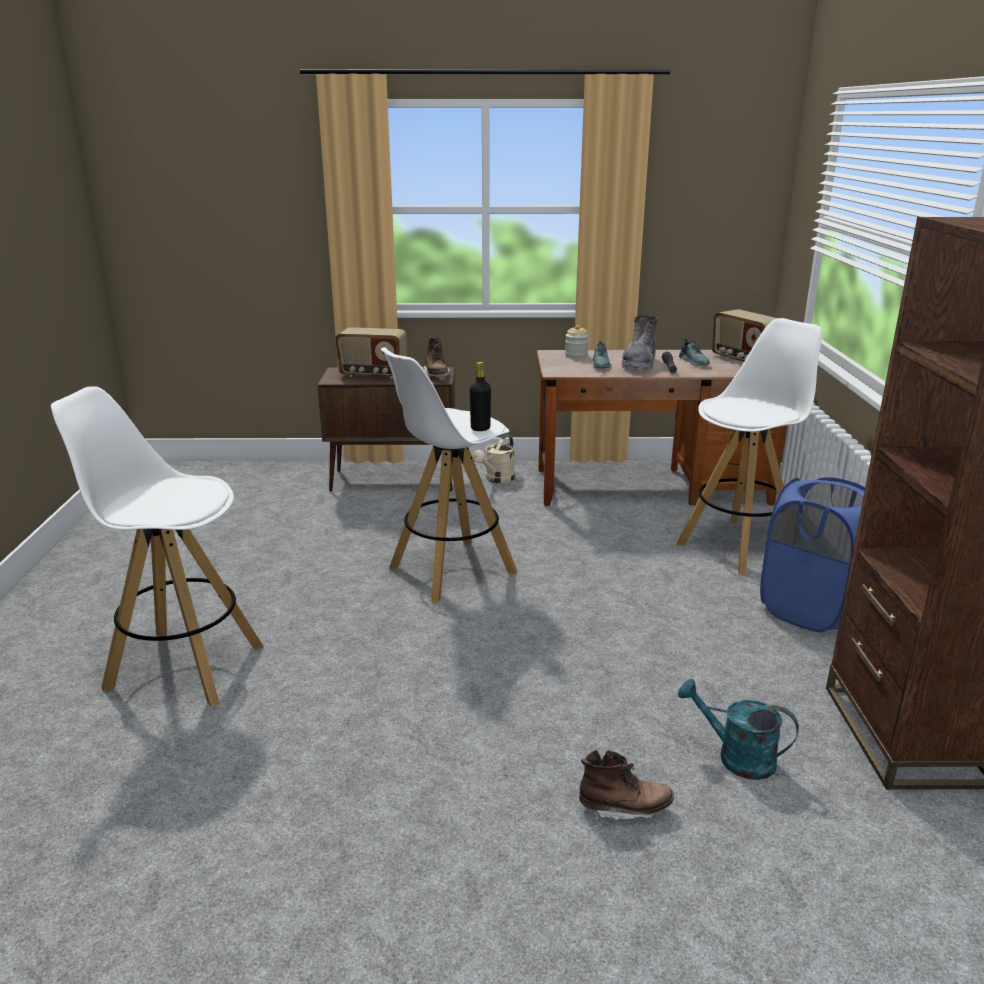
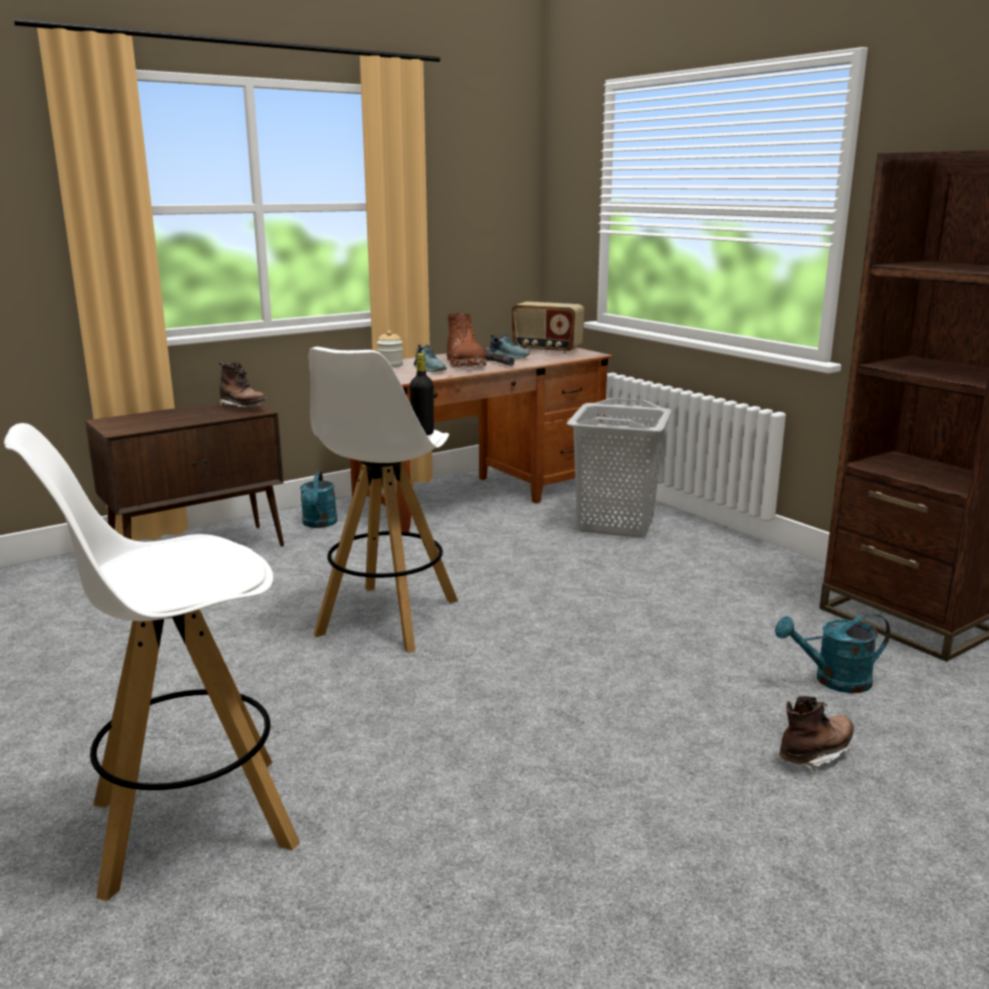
camera: 35 degrees left, 5 degrees down
(373, 374) = (163, 418): radio -> none
(497, 479) = (319, 524): beige watering can -> turquoise watering can
(639, 364) = (465, 364): grey boot -> brown boot
(739, 545) = (616, 524): white stool -> grey laundry basket
(810, 610) = (733, 557): blue laundry basket -> none

